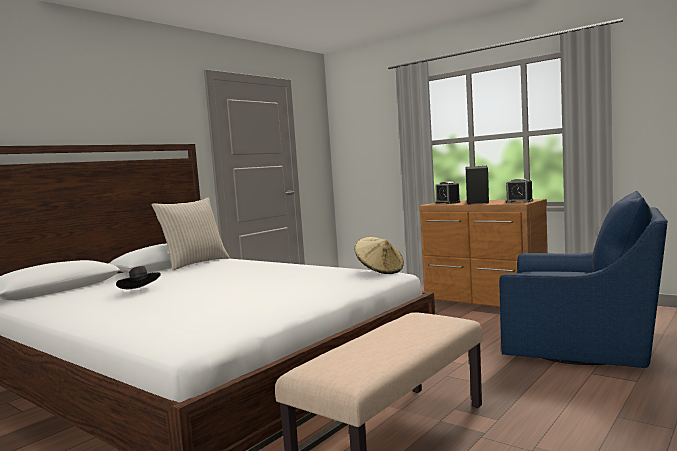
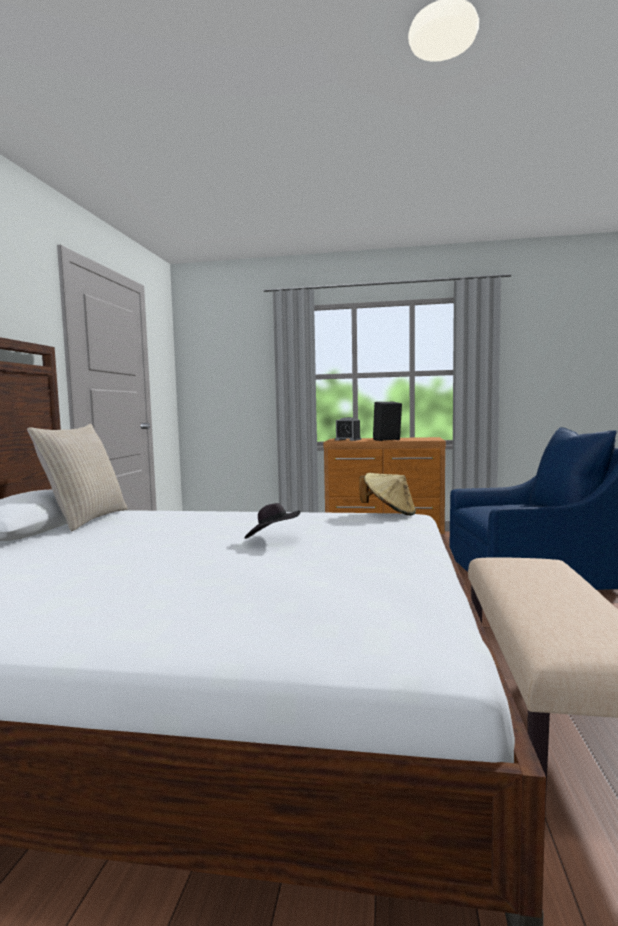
camera: 30 degrees left, 0 degrees up
(140, 291) = (86, 568): black hat -> black hat (273, 539)
(519, 202) = (427, 439): alarm clock -> none

